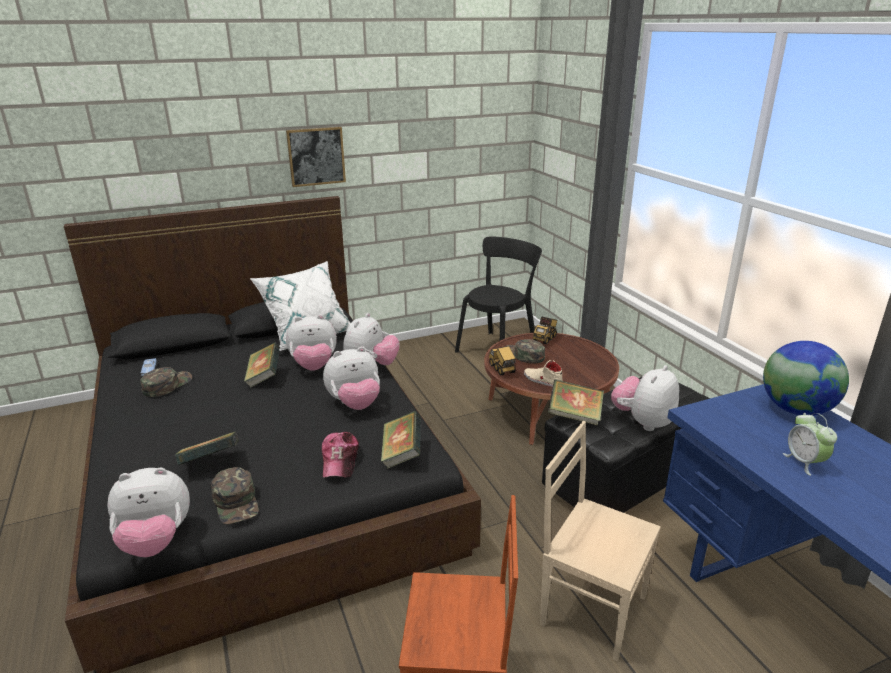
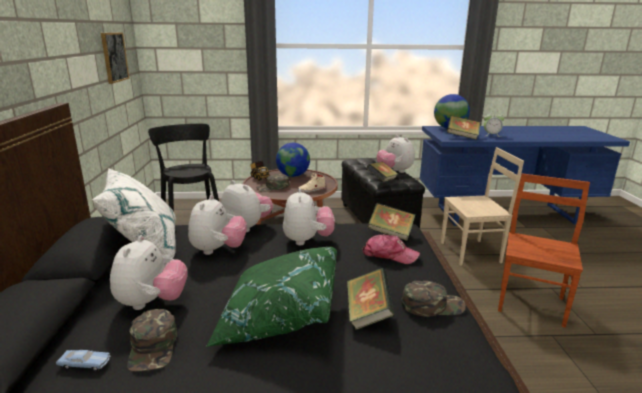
camera: 70 degrees left, 5 degrees down
(156, 541) = (481, 354): plush toy -> plush toy (152, 303)
(167, 385) = (153, 347): green cap -> green cap turned 150 degrees counterclockwise
(206, 422) = (279, 317): none -> green pillow
(264, 377) = (212, 277): book -> book (462, 137)
(316, 156) = (33, 56): picture -> picture (114, 57)
(502, 369) = (287, 195): toy truck -> none
(580, 357) = (293, 176): none -> globe
(592, 608) = (471, 252): beige chair -> beige chair turned 150 degrees counterclockwise

